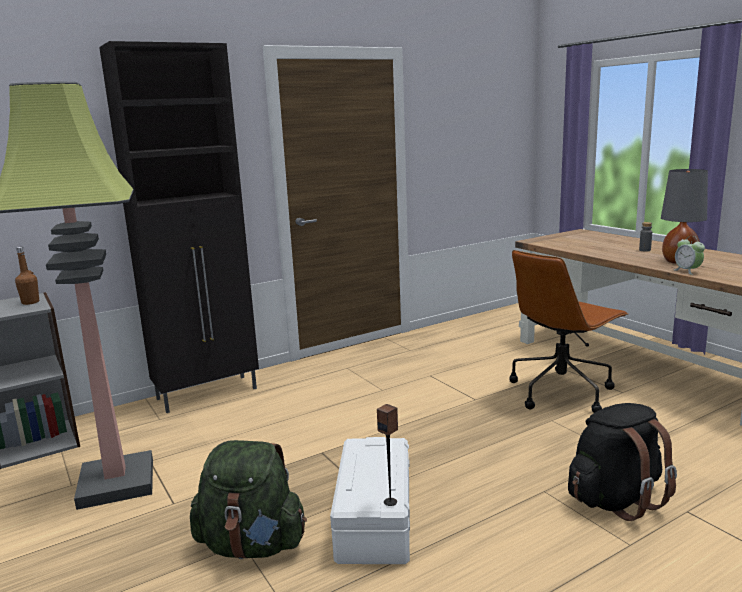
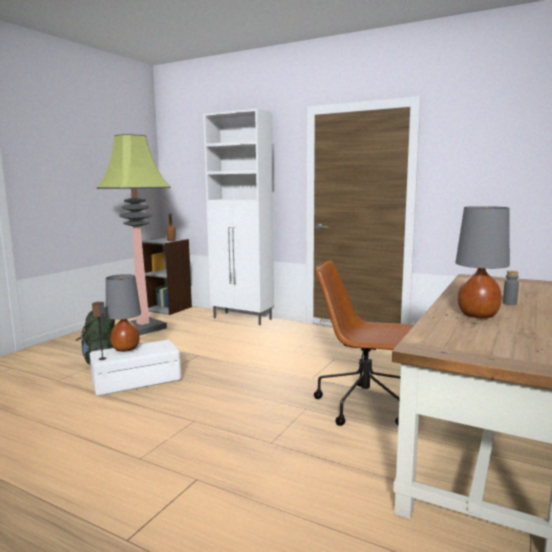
camera: 60 degrees right, 5 degrees down
(209, 393) = (243, 318): black cabinet -> white cabinet
(361, 477) = (125, 349): none -> grey table lamp
(616, 499) = (197, 447): black backpack -> none
(687, 271) = (438, 319): alarm clock -> none

